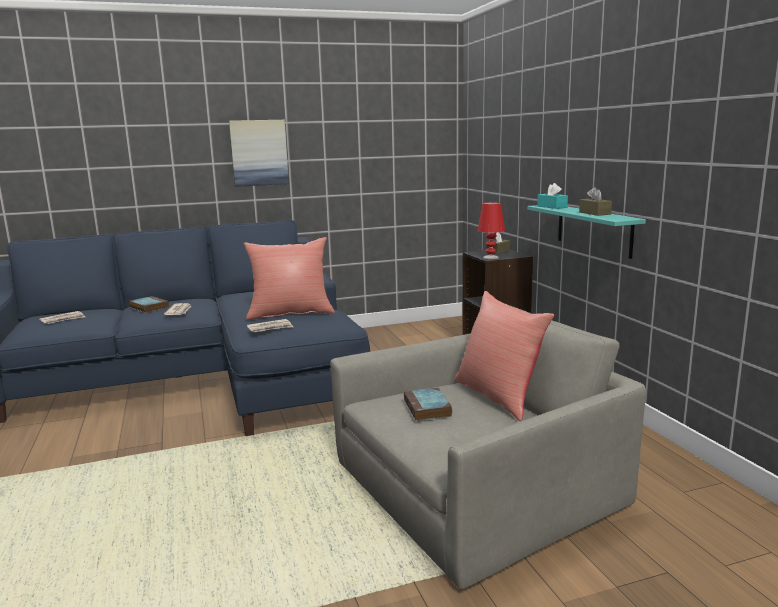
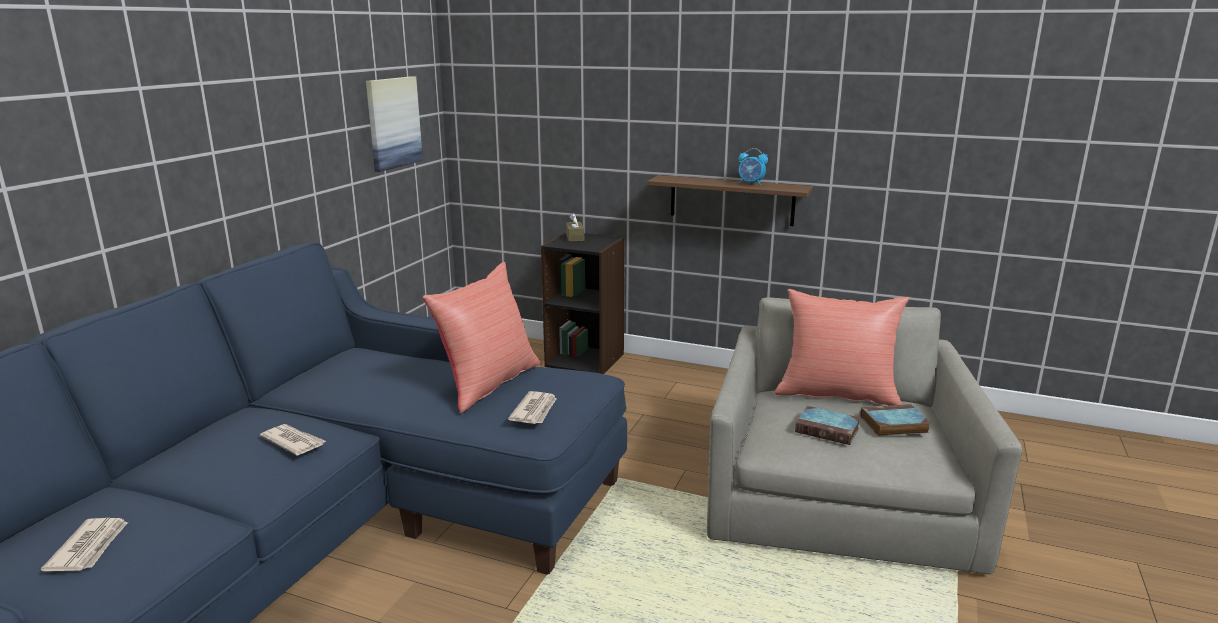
camera: 50 degrees left, 5 degrees up
(148, 307) = (209, 457): book -> book (893, 425)
(259, 153) = (224, 135): picture -> picture (393, 122)
(490, 257) = (592, 247): red table lamp -> none
(552, 207) = (678, 179): turquoise tissue box -> none
(593, 229) = (731, 200): turquoise shelf -> brown shelf
(594, 213) = (751, 184): brown tissue box -> alarm clock

